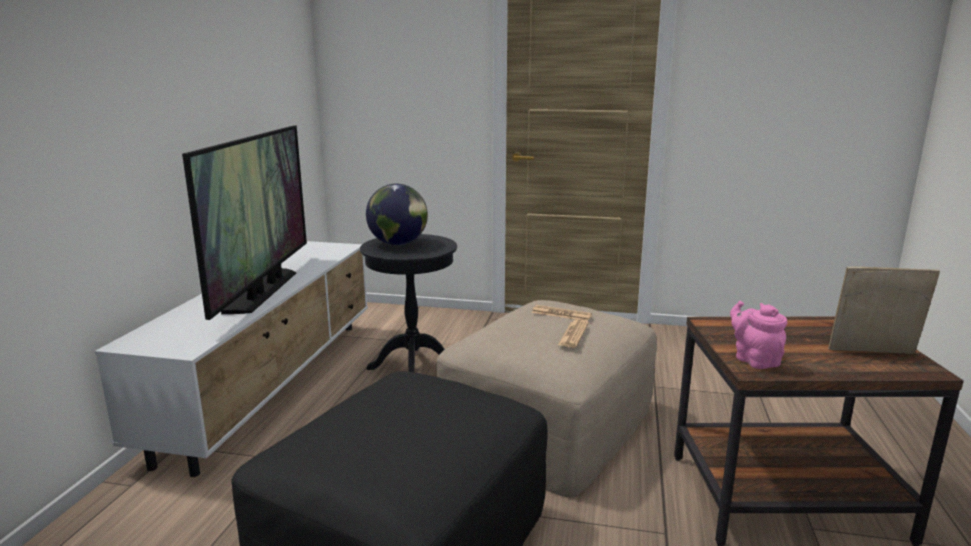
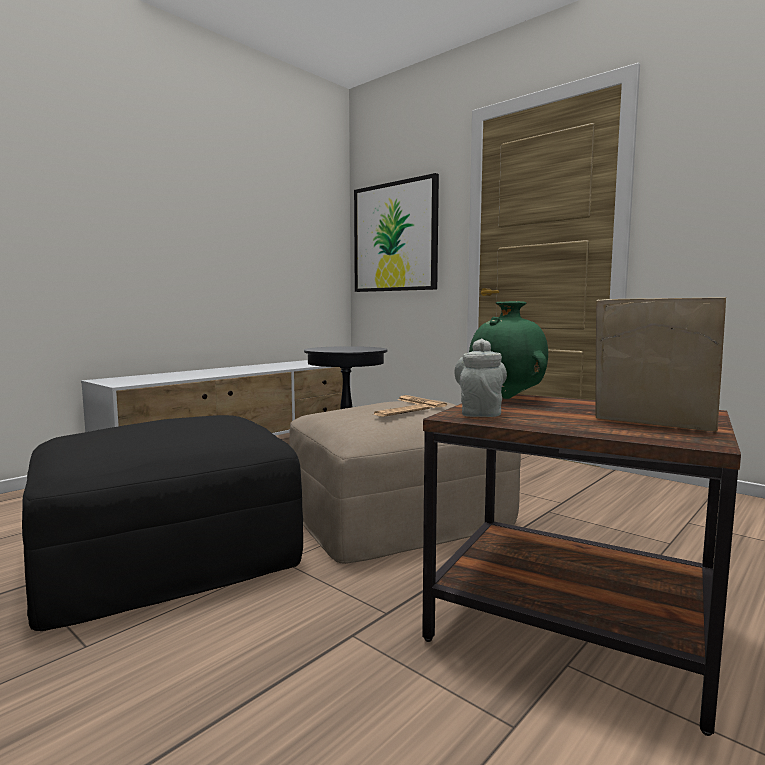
camera: 30 degrees right, 10 degrees down
(263, 291) = (229, 372): television -> none
(389, 84) = (395, 237): none -> picture
(398, 244) = (340, 348): globe -> none
(723, 328) = (507, 398): none -> green vase
(754, 359) = (480, 412): pink teapot -> grey teapot

